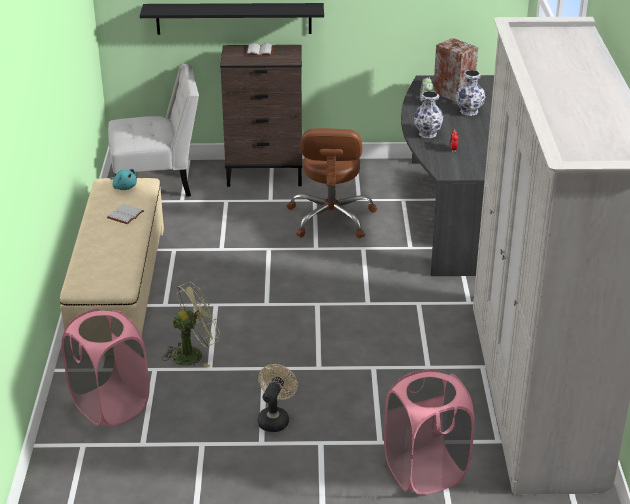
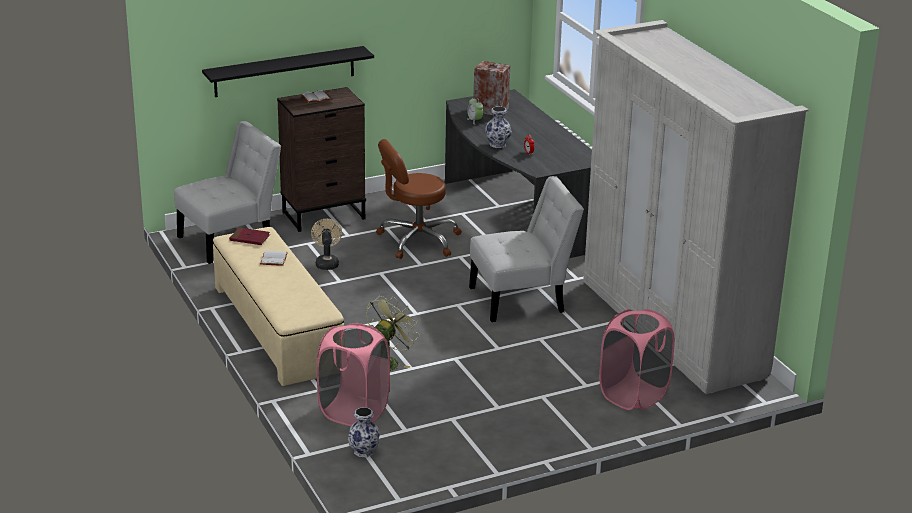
camera: 25 degrees left, 5 degrees down
(124, 187) = (249, 238): turquoise plush toy -> red book
(275, 418) = (494, 389): beige fan -> beige fan (327, 262)
(331, 220) = (415, 241): brown office chair -> brown office chair turned 90 degrees clockwise
(390, 314) = (522, 299): none -> white chair
(469, 111) = (516, 122): vase -> vase (364, 451)

